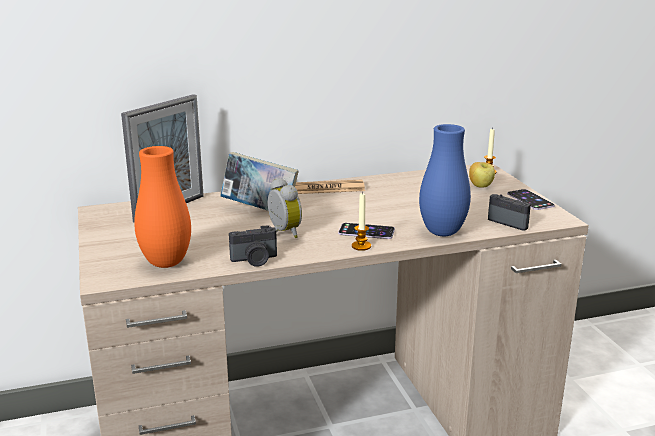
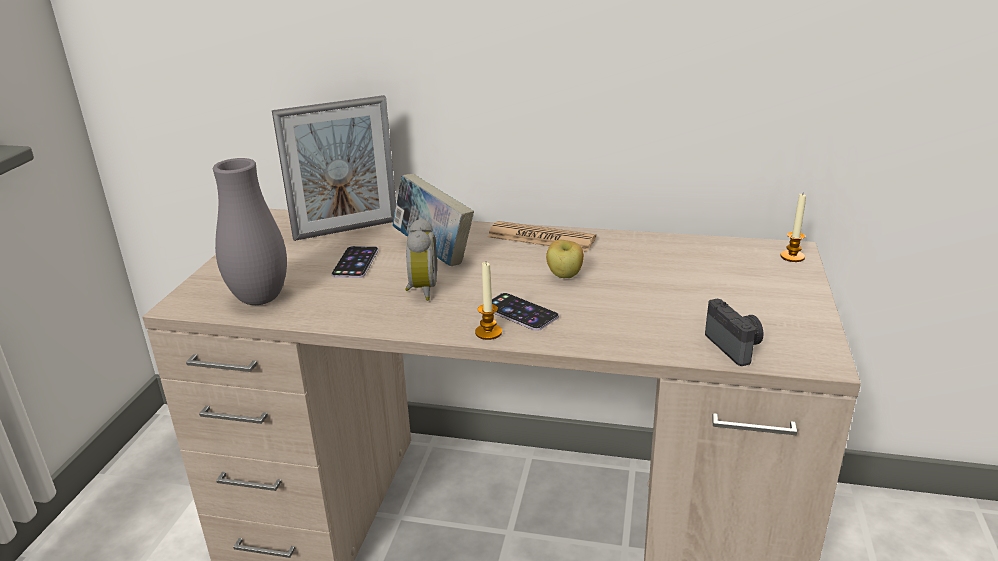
camera: 30 degrees right, 5 degrees up
(166, 263) = (260, 299): orange vase -> grey vase
(255, 260) = (348, 320): camera -> none
(442, 232) = (616, 339): blue vase -> none
(481, 186) = (754, 278): apple -> apple (564, 276)
(530, 200) = (807, 316): phone -> phone (355, 262)

